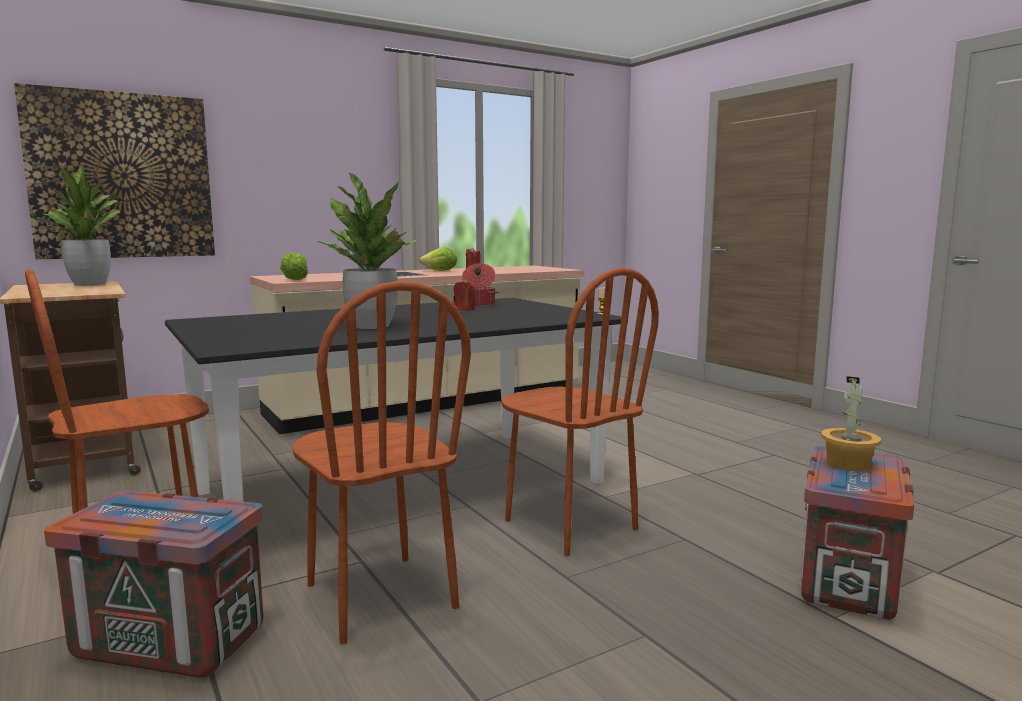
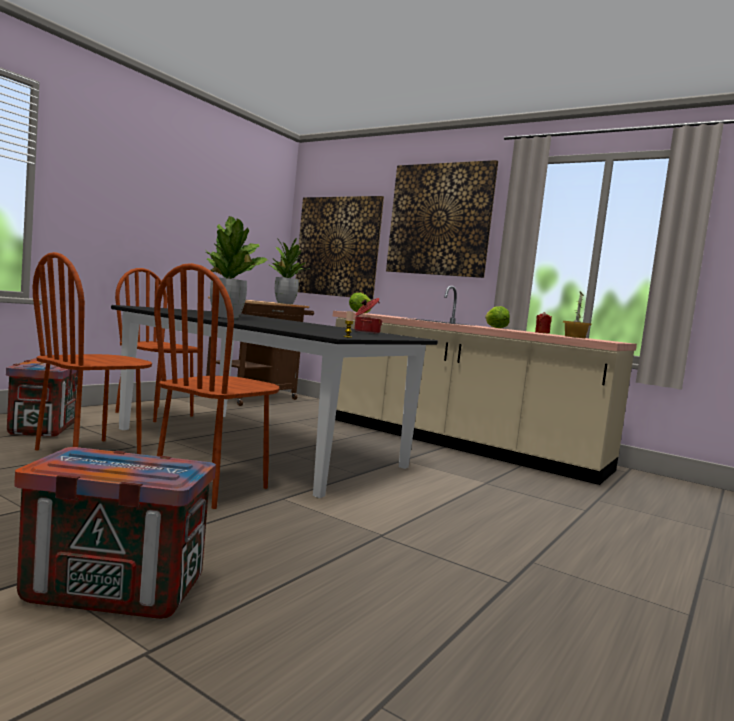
camera: 65 degrees right, 5 degrees down
(302, 140) = (439, 219): none -> picture
(464, 309) = (333, 329): red candle -> none
(847, 464) = (136, 461): potted plant -> potted plant (574, 337)

